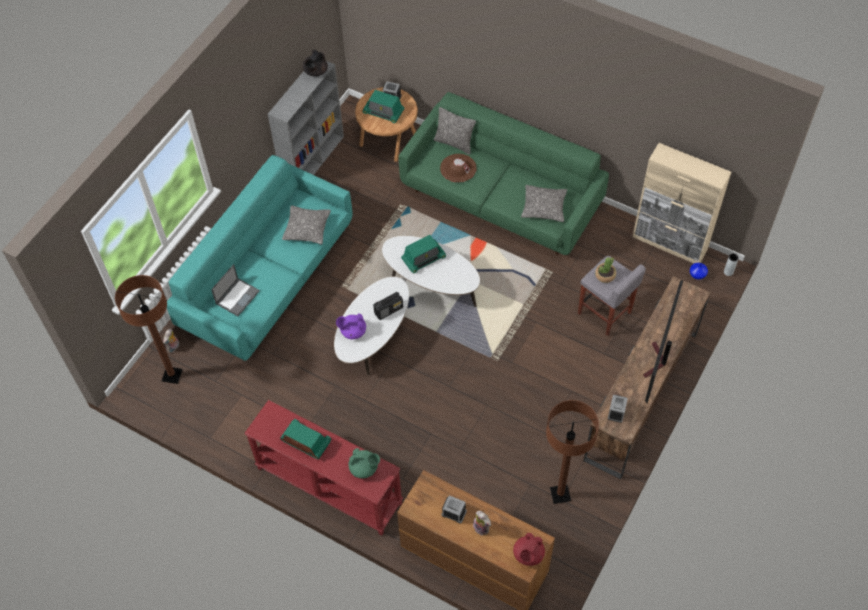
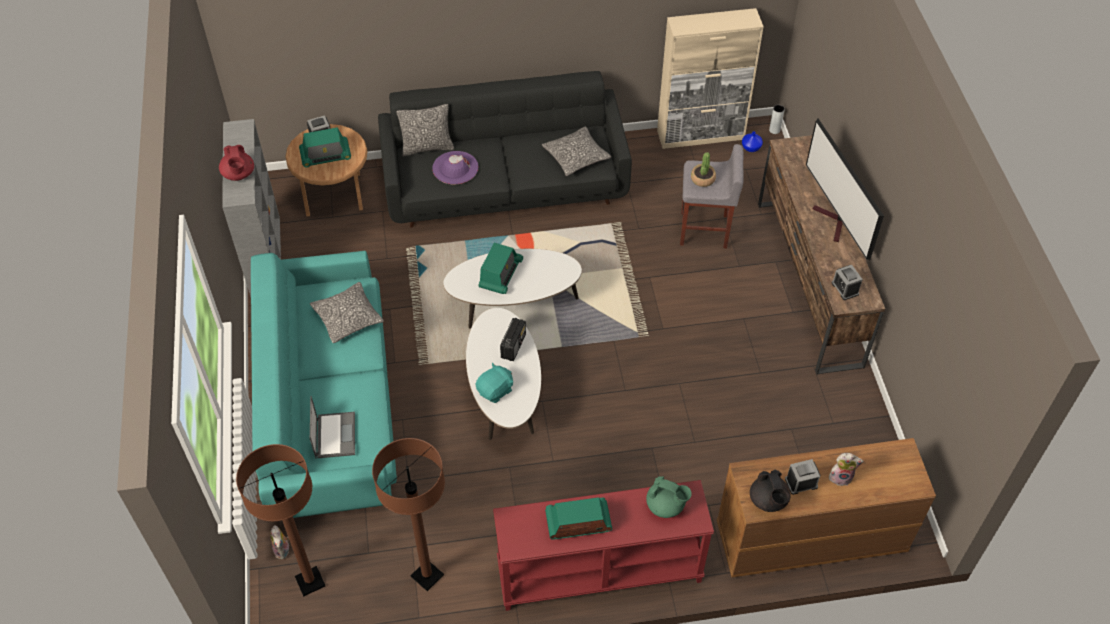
camera: 40 degrees left, 5 degrees down
(315, 72) = (238, 137): black teapot -> black teapot (768, 500)
(352, 331) = (495, 390): purple teapot -> turquoise plush toy
(364, 468) = (666, 506): green teapot -> green teapot turned 45 degrees clockwise
(458, 168) = (455, 168): brown hat -> purple hat
(501, 199) = (505, 185): green sofa -> black sofa
(528, 555) = (908, 471): red teapot -> red teapot (239, 174)
(560, 494) = (826, 419): brown floor lamp -> brown floor lamp (427, 576)

